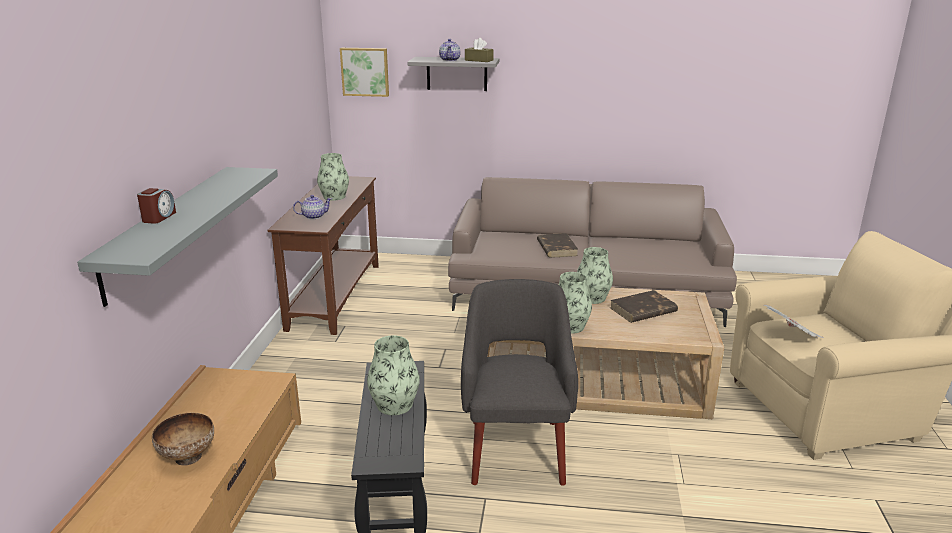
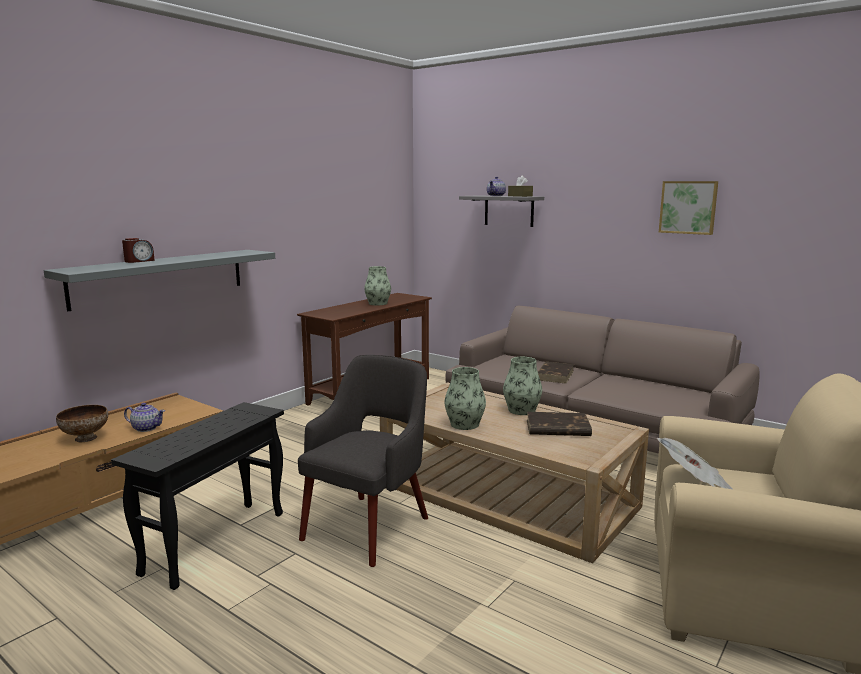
camera: 30 degrees right, 10 degrees down
(313, 216) = (341, 311): teapot -> teapot (146, 428)
(365, 71) = (440, 208): picture -> picture (688, 207)
(394, 405) = (214, 429): vase -> none

